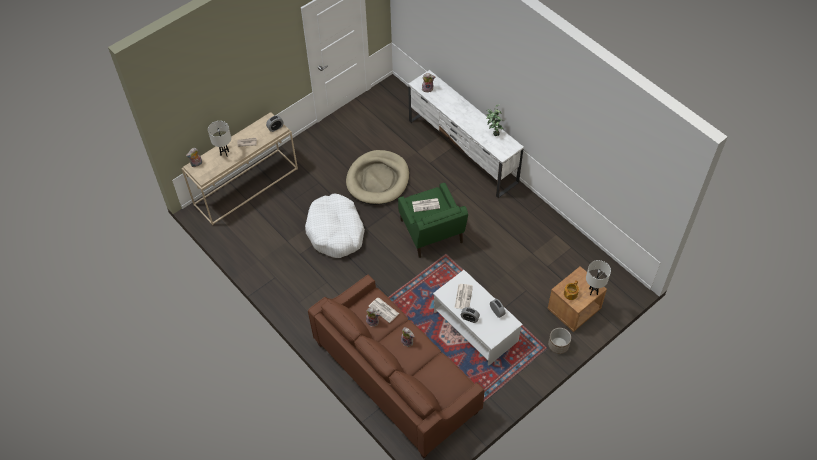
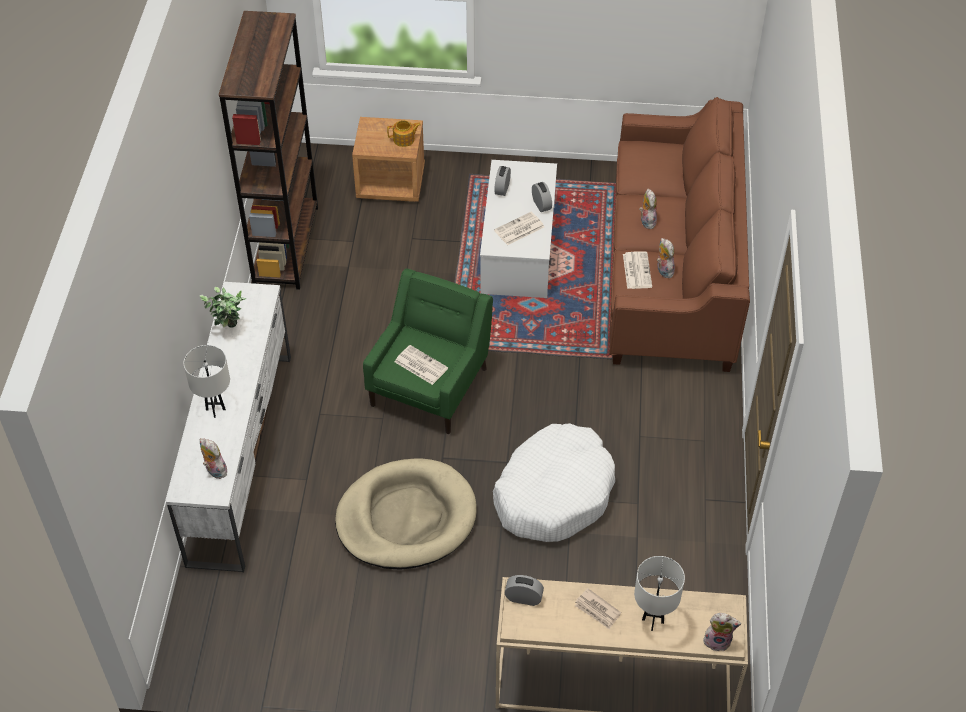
camera: 135 degrees left, 5 degrees down
(558, 345) = (455, 168): planter -> none
(569, 240) = (286, 245): none -> brown bookcase
(593, 291) = (377, 124): white table lamp -> white table lamp (215, 409)

